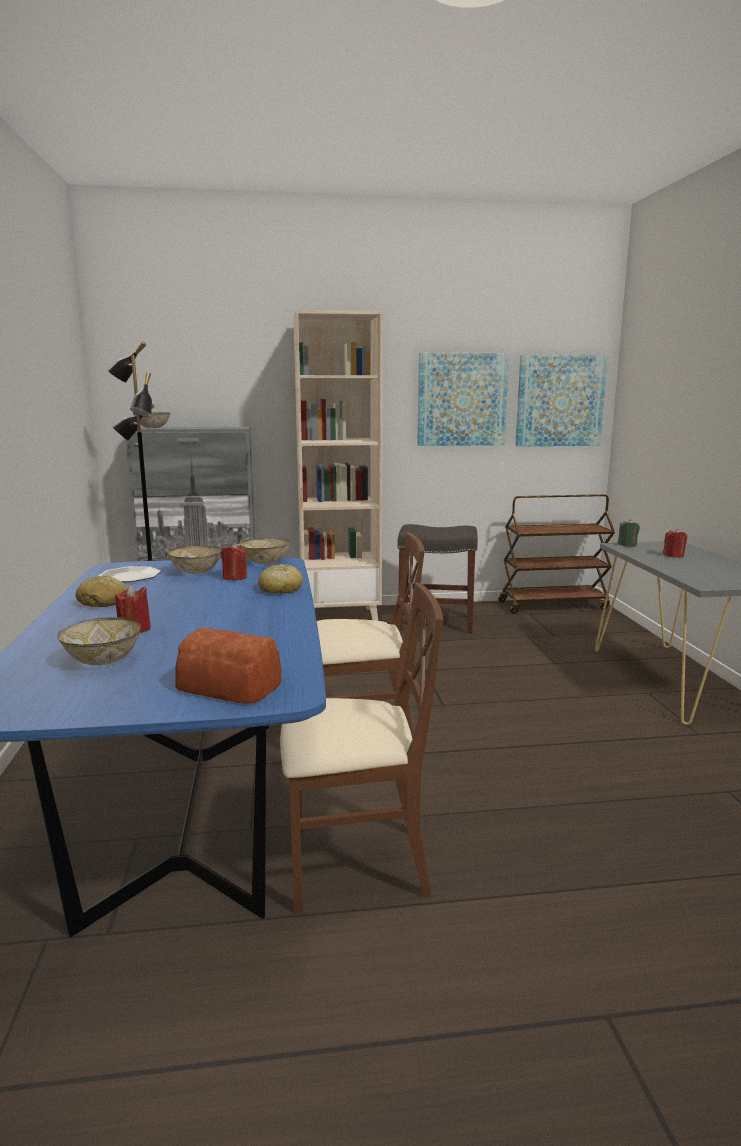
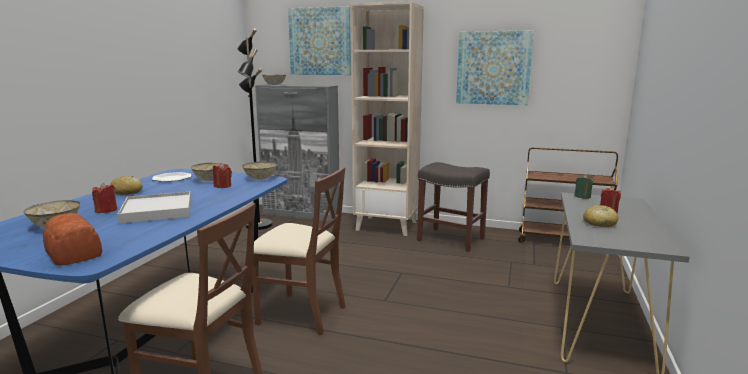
camera: 25 degrees right, 0 degrees up
(217, 619) = (157, 211): none -> white tray
(280, 589) = (230, 197): bread -> bread (599, 223)
(559, 401) = (580, 70): picture -> picture (320, 41)

